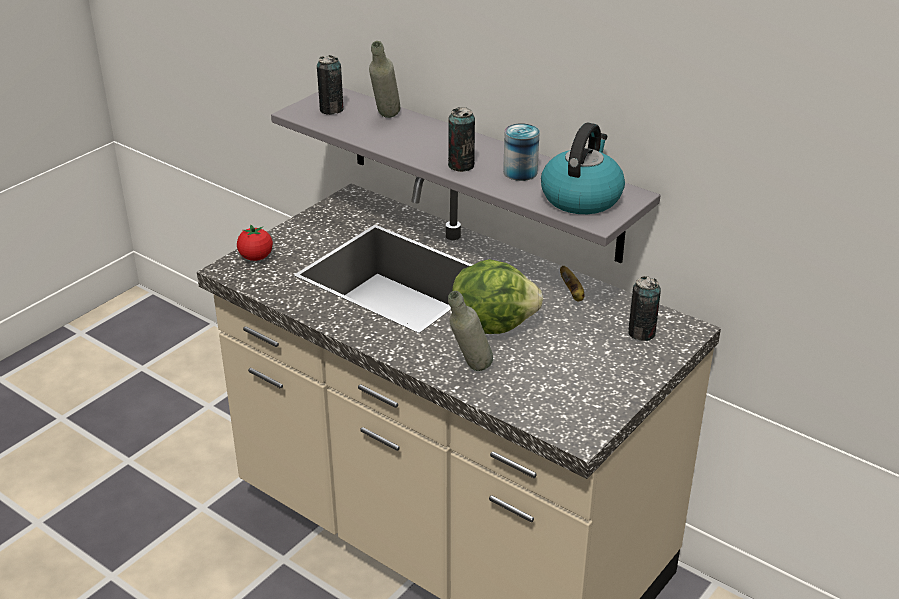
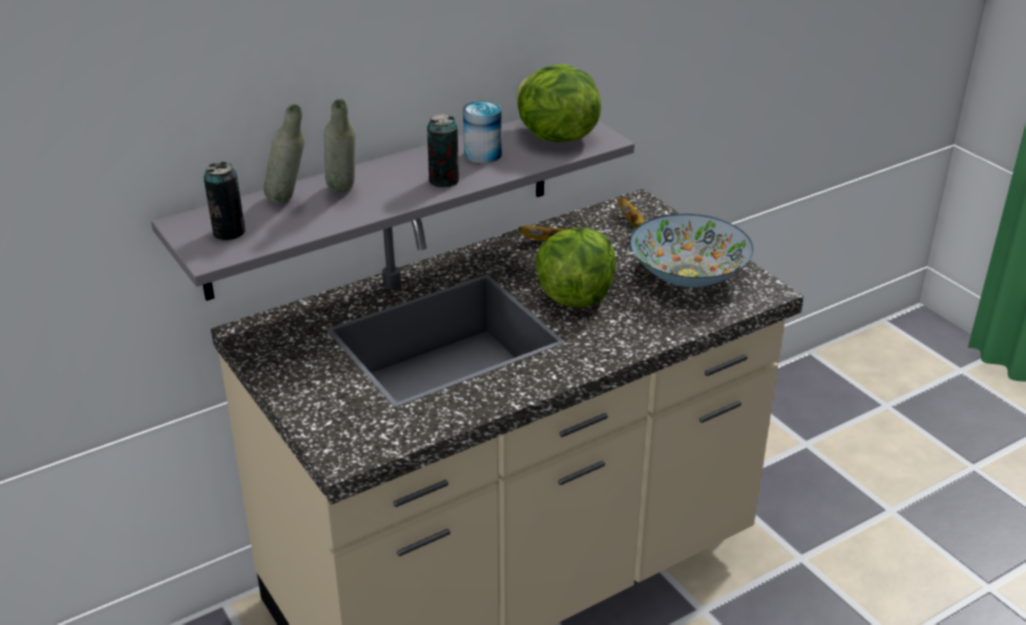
camera: 70 degrees left, 0 degrees up
(256, 257) = (333, 430): tomato -> none
(469, 370) = (646, 325): grey bottle -> grey bottle (343, 194)
(571, 382) = (688, 276): none -> bowl
(581, 197) = (555, 137): kettle -> lettuce
(641, 333) = (632, 225): can -> banana

